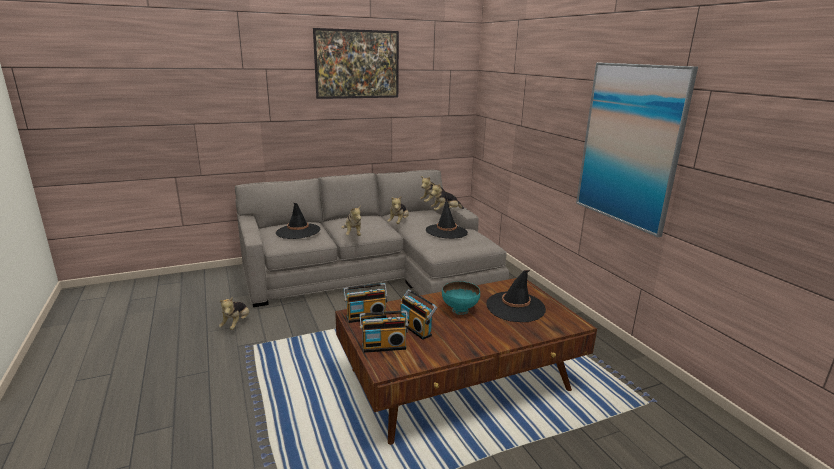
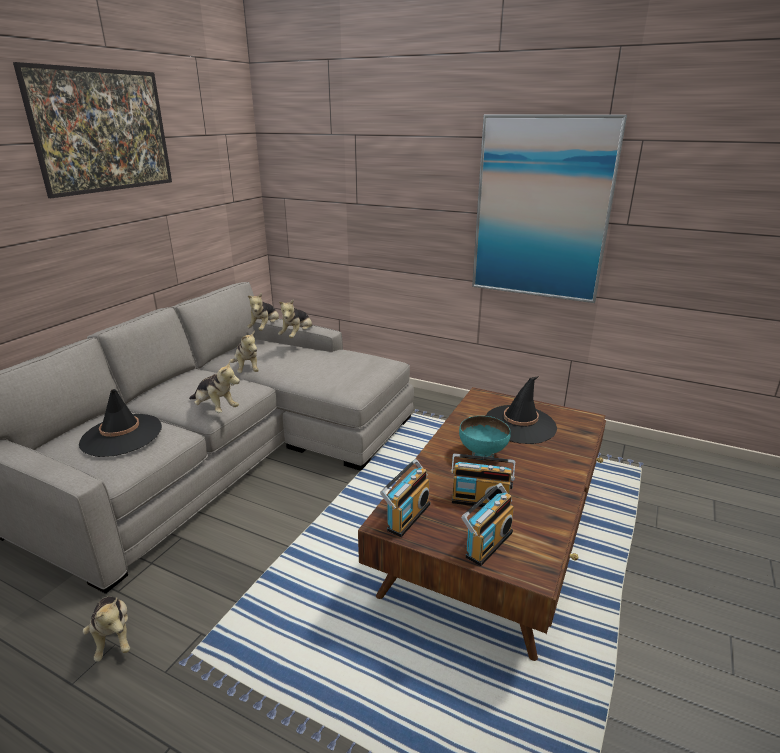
camera: 40 degrees left, 5 degrees up
(446, 232) = (324, 362): black hat -> none

